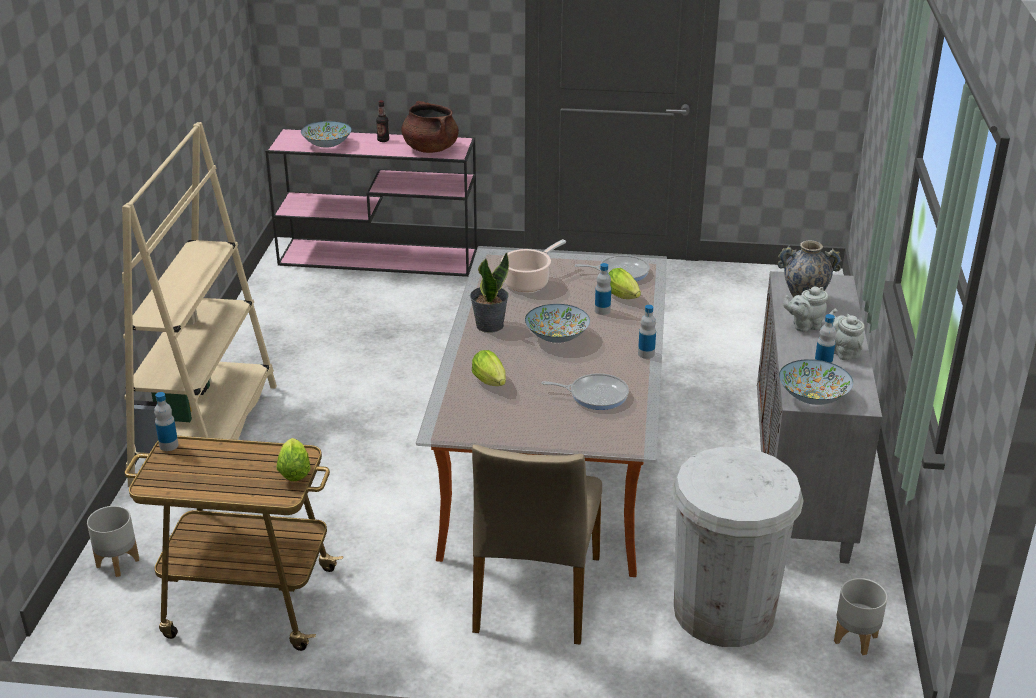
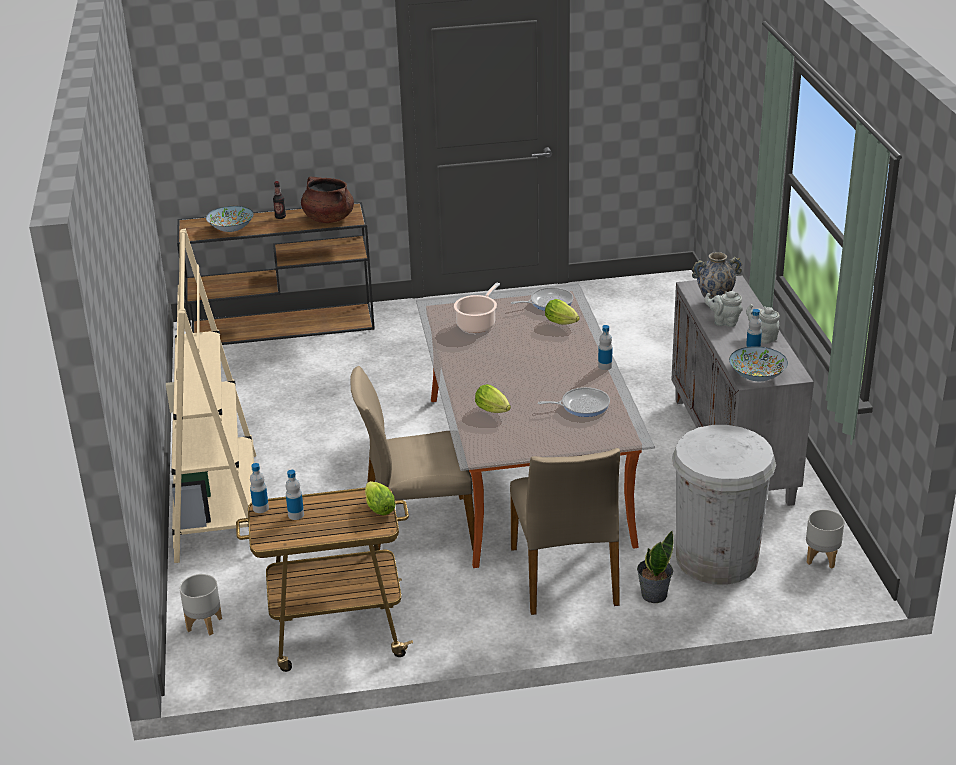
camera: 15 degrees left, 0 degrees up
(380, 257) = (284, 325): pink console table -> brown console table
(399, 502) = (418, 528): none -> beige chair
(489, 325) = (465, 365): potted plant -> potted plant (653, 594)
(557, 337) = (526, 365): bowl -> none
(602, 310) = (551, 337): bottle -> bottle (296, 515)
(804, 326) = (724, 322): grey teapot -> grey teapot turned 45 degrees clockwise

